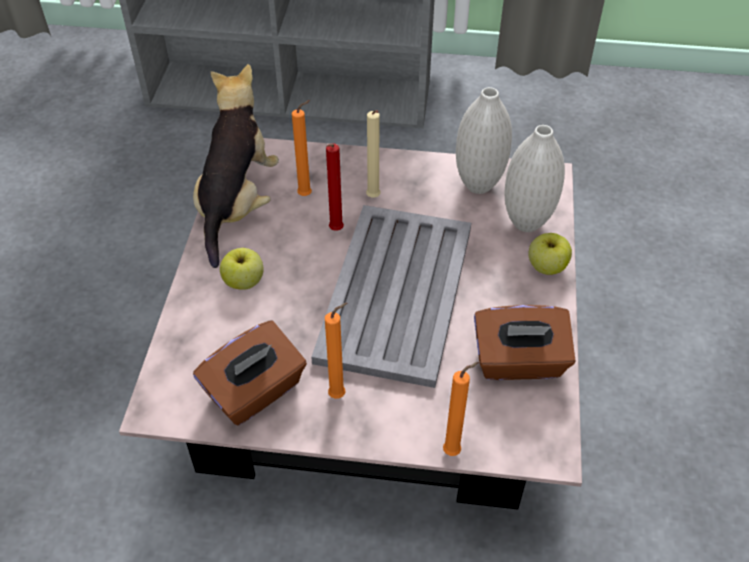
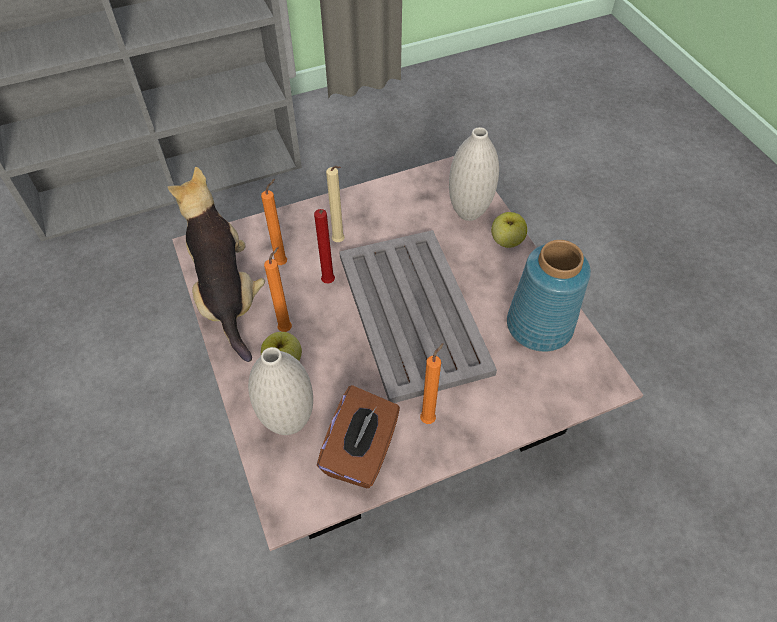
camera: 30 degrees left, 5 degrees up
(454, 451) = (544, 418): orange candle -> orange candle (287, 328)
(478, 185) = (412, 197): white vase -> white vase (289, 421)
(519, 362) = (539, 325): brown tissue box -> blue vase

